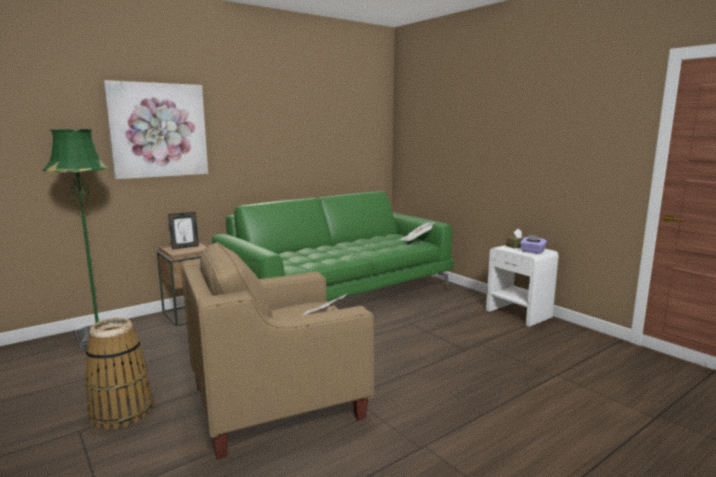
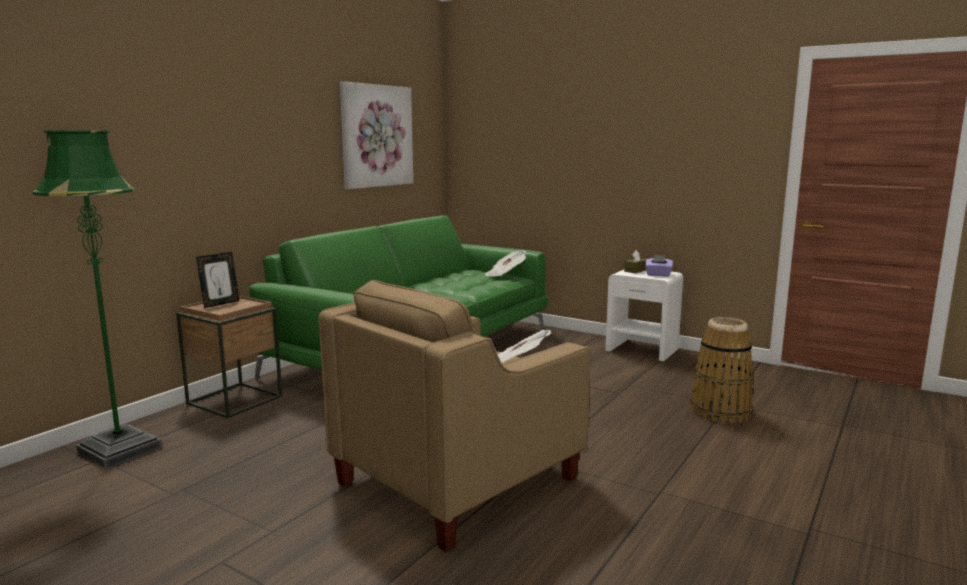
camera: 20 degrees left, 0 degrees up
(121, 412) = (260, 529): basket -> basket (720, 411)
(158, 130) = (174, 134): picture -> picture (377, 136)

